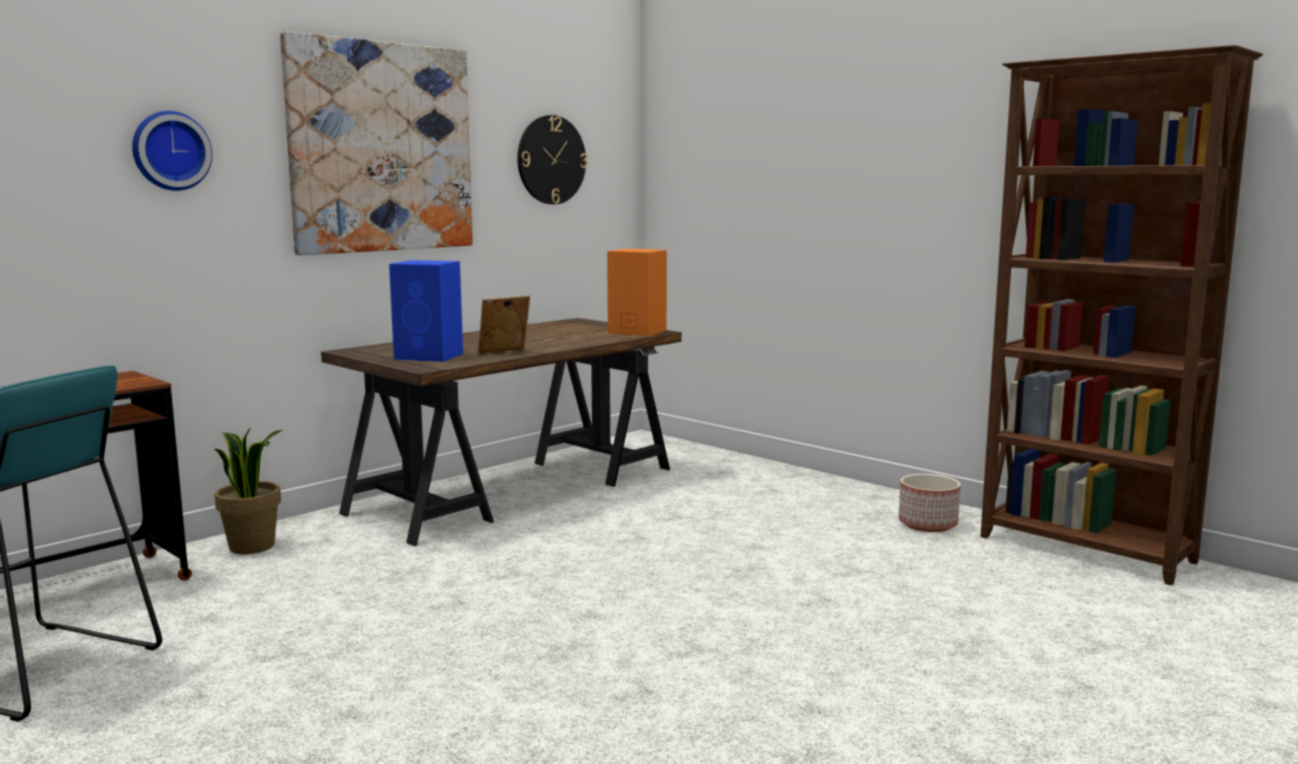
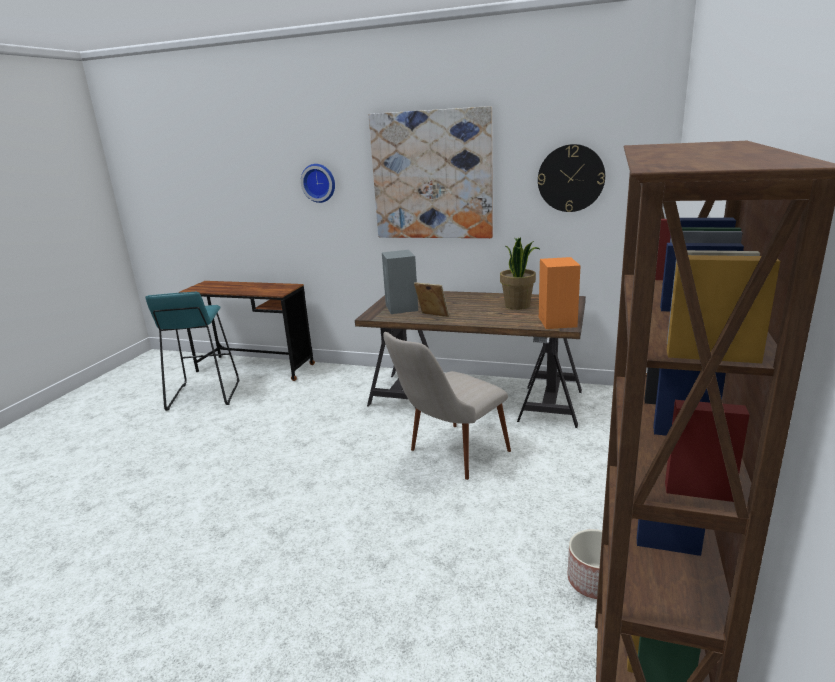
camera: 65 degrees right, 10 degrees up
(253, 546) = (338, 375): potted plant -> potted plant (518, 305)
(430, 356) = (401, 308): blue speaker -> grey speaker
(642, 530) = (448, 457): none -> beige chair

